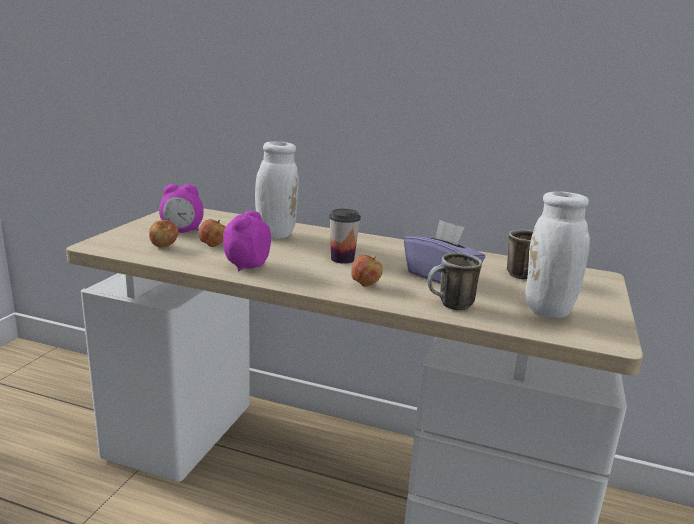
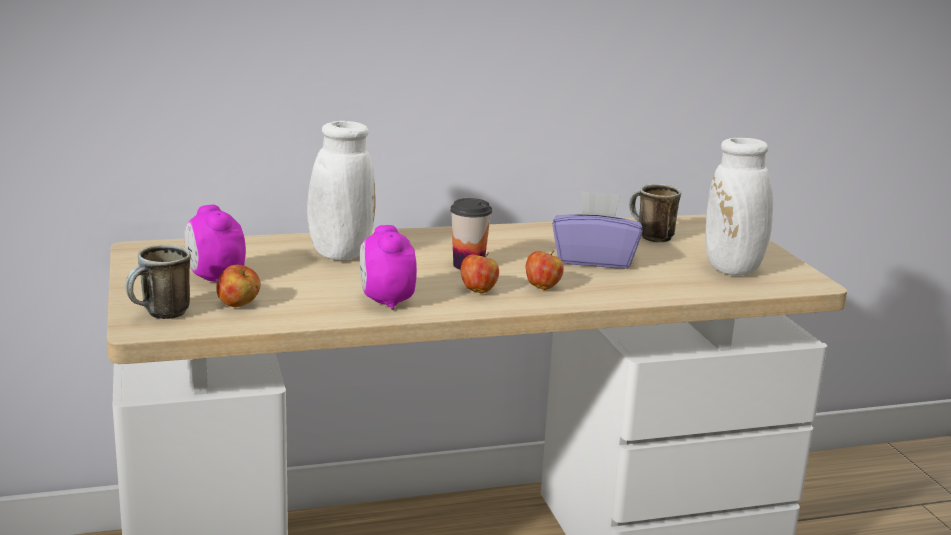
camera: 35 degrees left, 0 degrees up
(182, 231) = (215, 279): alarm clock -> alarm clock turned 105 degrees clockwise
(213, 245) = (294, 287): apple -> apple (478, 291)
(450, 306) = (651, 287): mug -> mug (161, 315)

